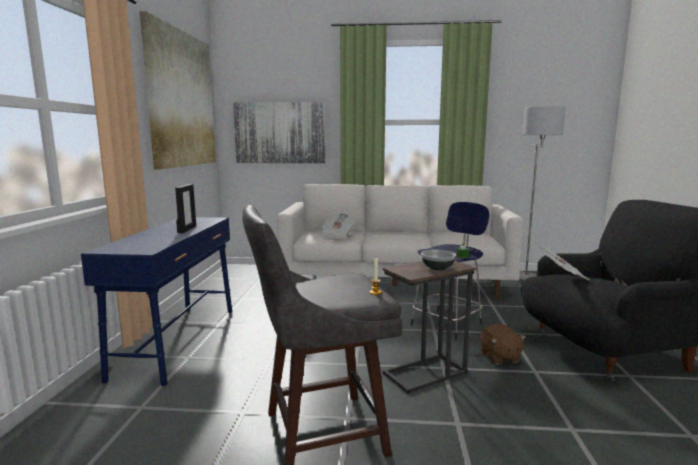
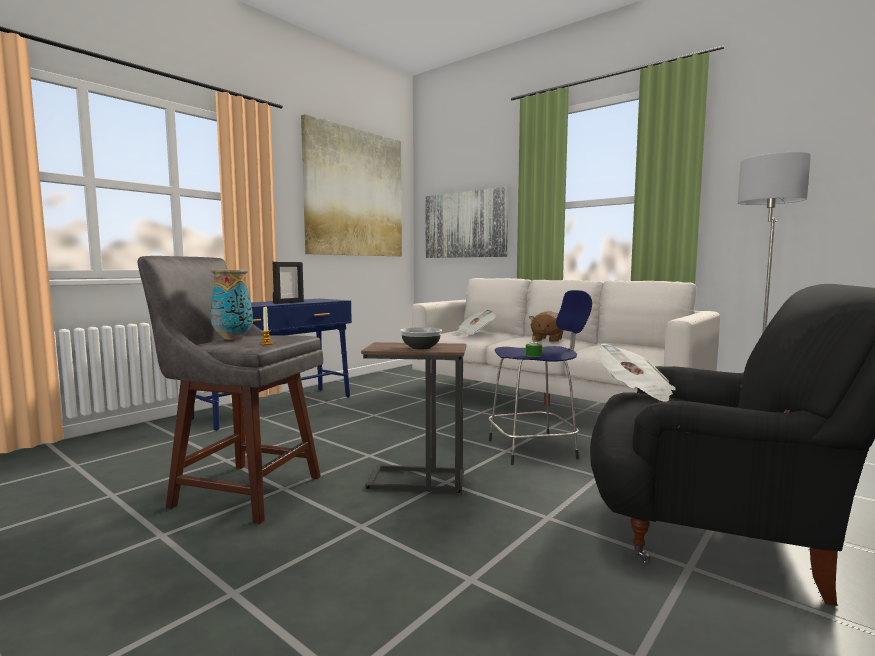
camera: 35 degrees right, 5 degrees down
(309, 290) = (233, 338): none -> vase
(499, 357) = (530, 492): brown plush toy -> brown plush toy (546, 340)

